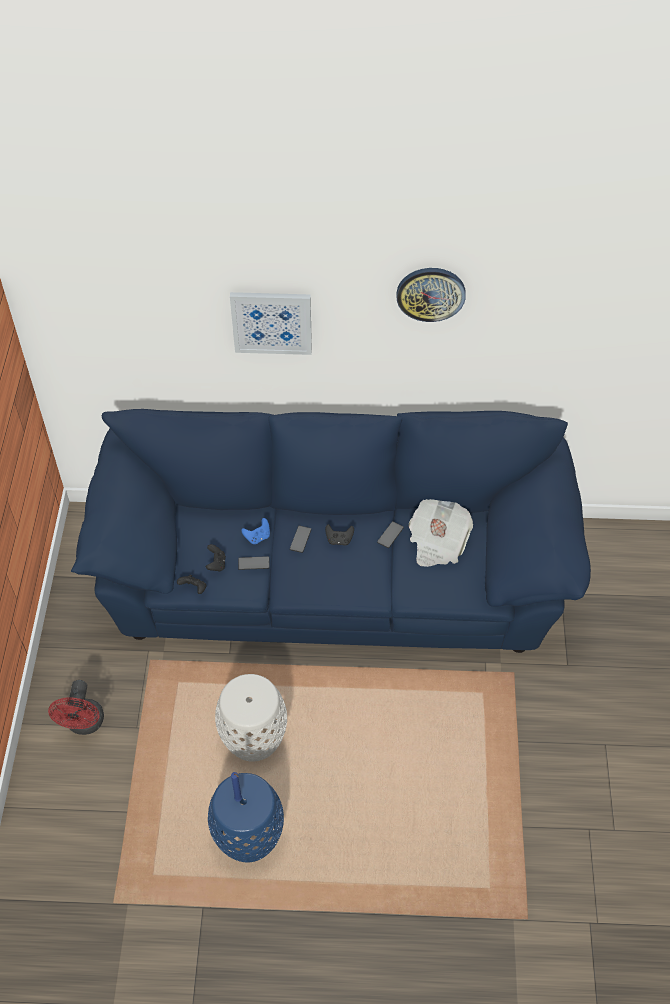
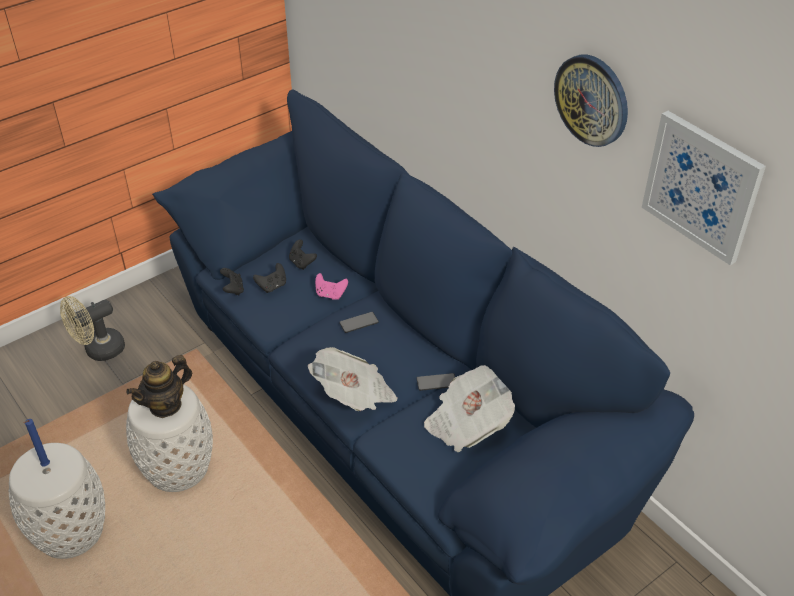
camera: 50 degrees right, 10 degrees down
(84, 724) = (99, 351): red fan -> beige fan
(248, 836) = (70, 532): blue stool -> white stool
(250, 697) = (165, 405): none -> teapot
(253, 563) = (298, 309): phone -> none
(257, 537) = (330, 294): blue game controller -> pink game controller
(272, 322) = (449, 65): picture -> picture (702, 186)
(339, 540) = (388, 349): black game controller -> black game controller (302, 263)
(361, 583) = (354, 395): none -> newspaper

